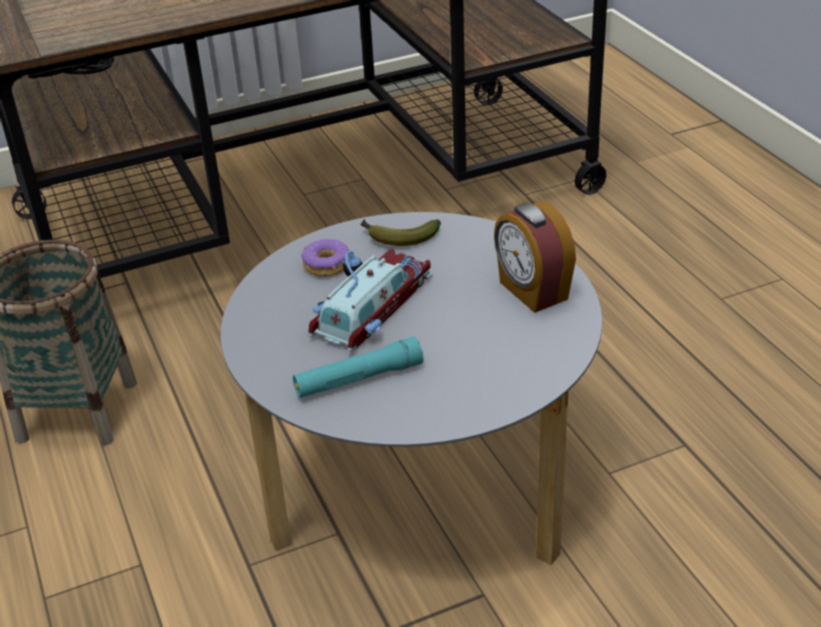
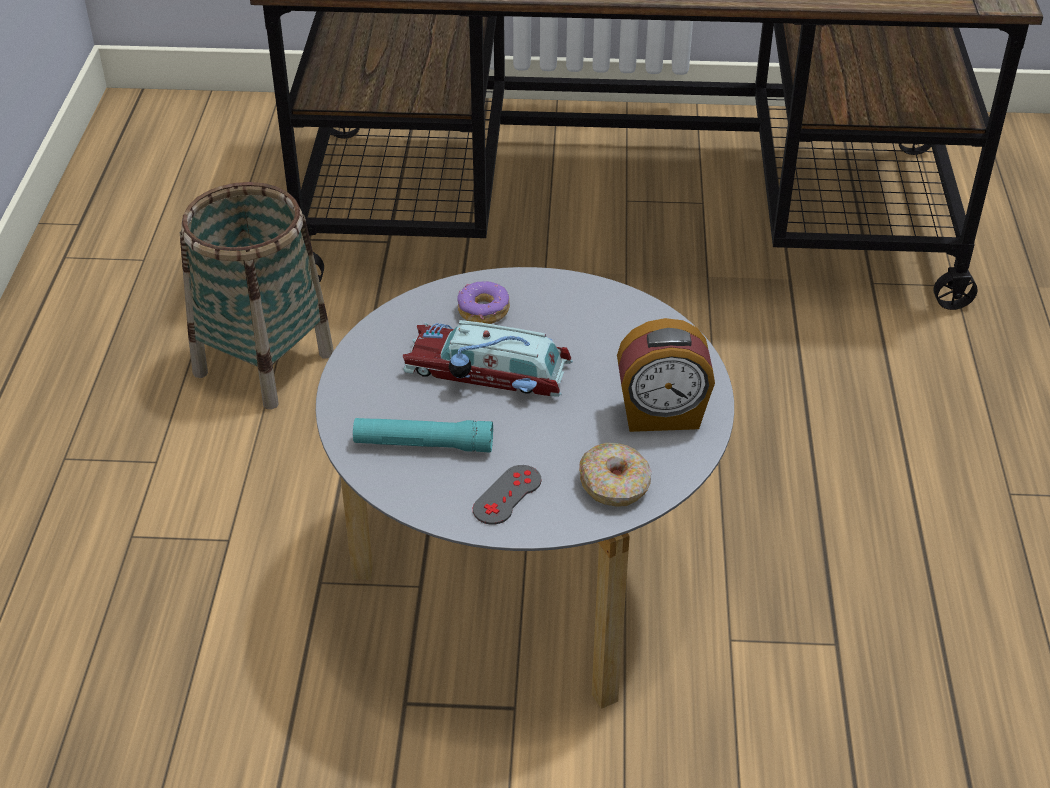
camera: 25 degrees right, 5 degrees up
(368, 308) = (488, 372): toy car -> toy car turned 135 degrees counterclockwise
(397, 237) = (575, 304): banana -> none
(460, 390) = (507, 495): none -> grey game controller
(532, 291) = (661, 416): alarm clock -> alarm clock turned 90 degrees counterclockwise
(539, 351) = (615, 485): none -> donut

